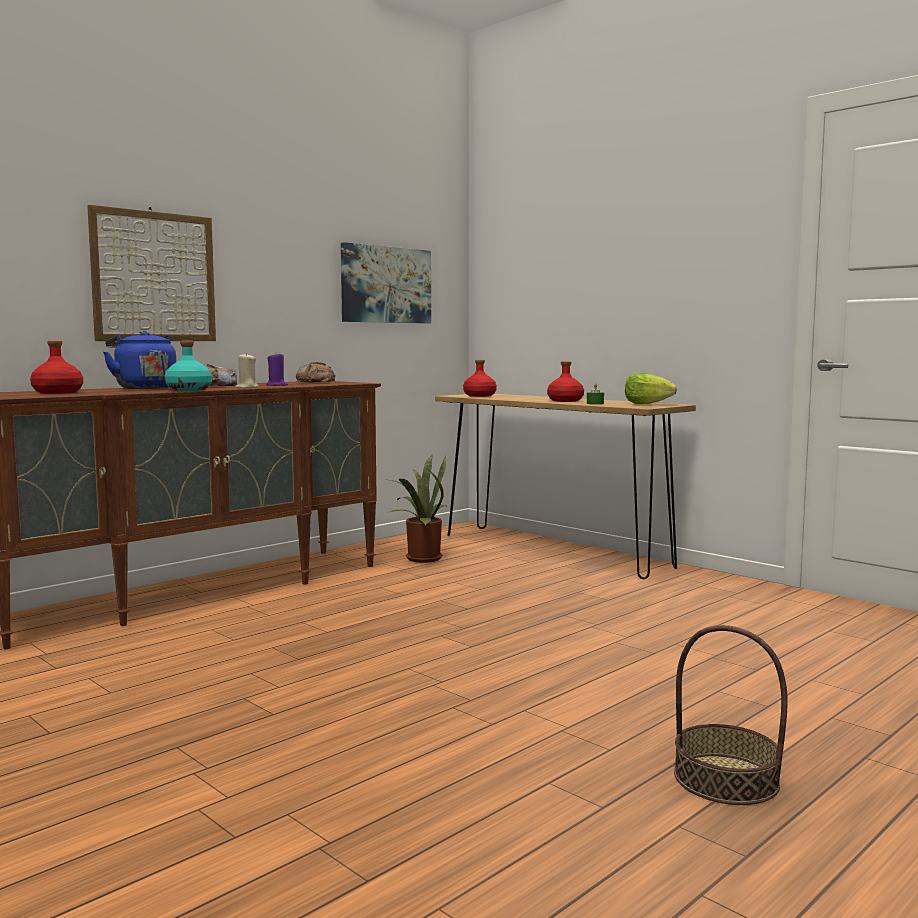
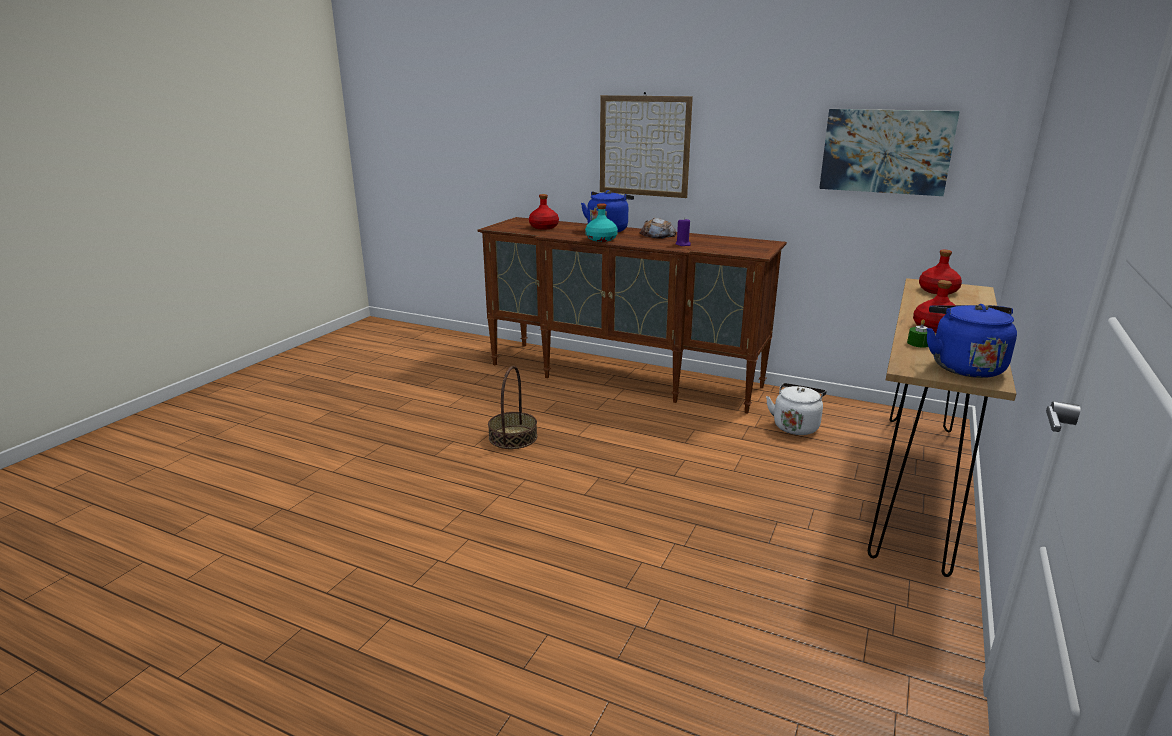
camera: 70 degrees right, 15 degrees up
(247, 387) = (642, 244): beige candle -> none
(316, 382) = (751, 244): bread -> none
(420, 558) = (795, 426): potted plant -> white kettle
(646, 404) = (963, 367): lettuce -> blue kettle
(725, 779) = (370, 646): basket -> basket (513, 437)

